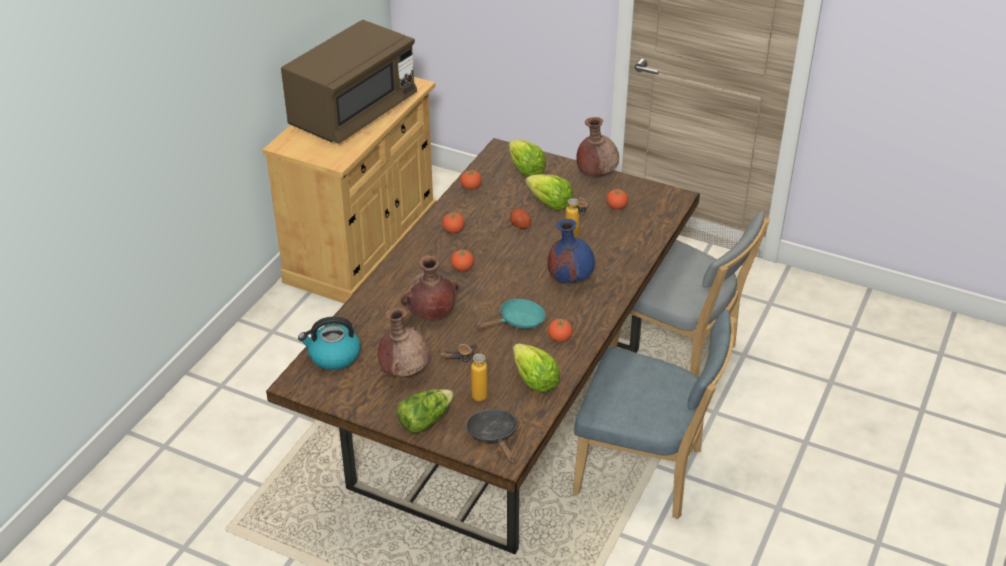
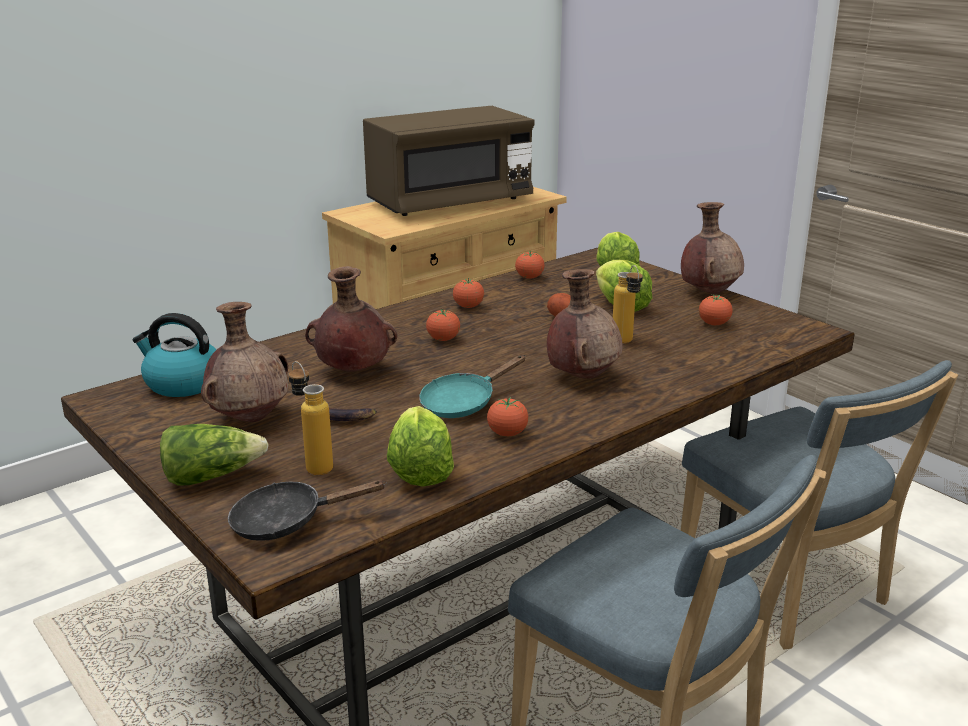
camera: 25 degrees right, 15 degrees down
(494, 436) = (287, 522): black frying pan -> black frying pan turned 105 degrees counterclockwise
(517, 322) = (463, 403): turquoise frying pan -> turquoise frying pan turned 150 degrees clockwise
(569, 279) = (582, 376): blue vase -> brown vase
(678, 354) = (787, 591): grey chair -> blue chair

